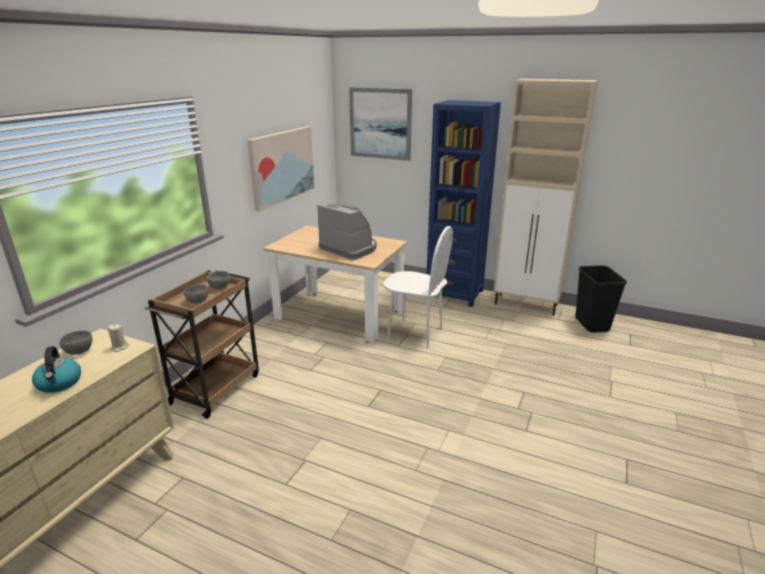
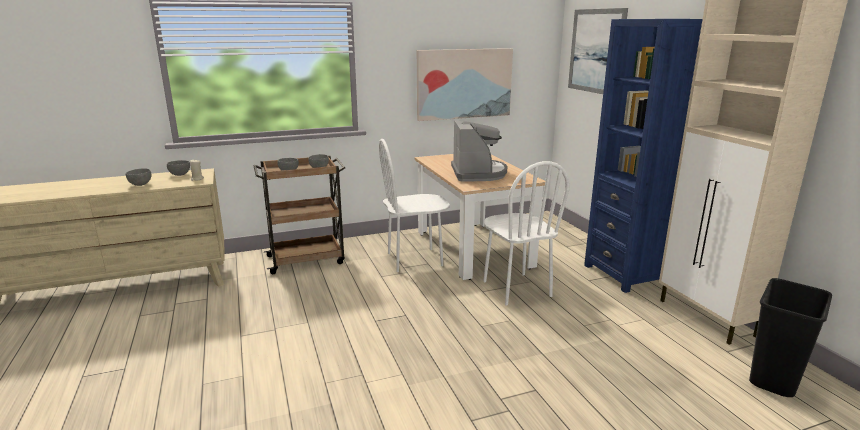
camera: 45 degrees right, 5 degrees down
(59, 383) = (141, 184): kettle -> grey bowl
(312, 344) = (414, 259): none -> white chair

